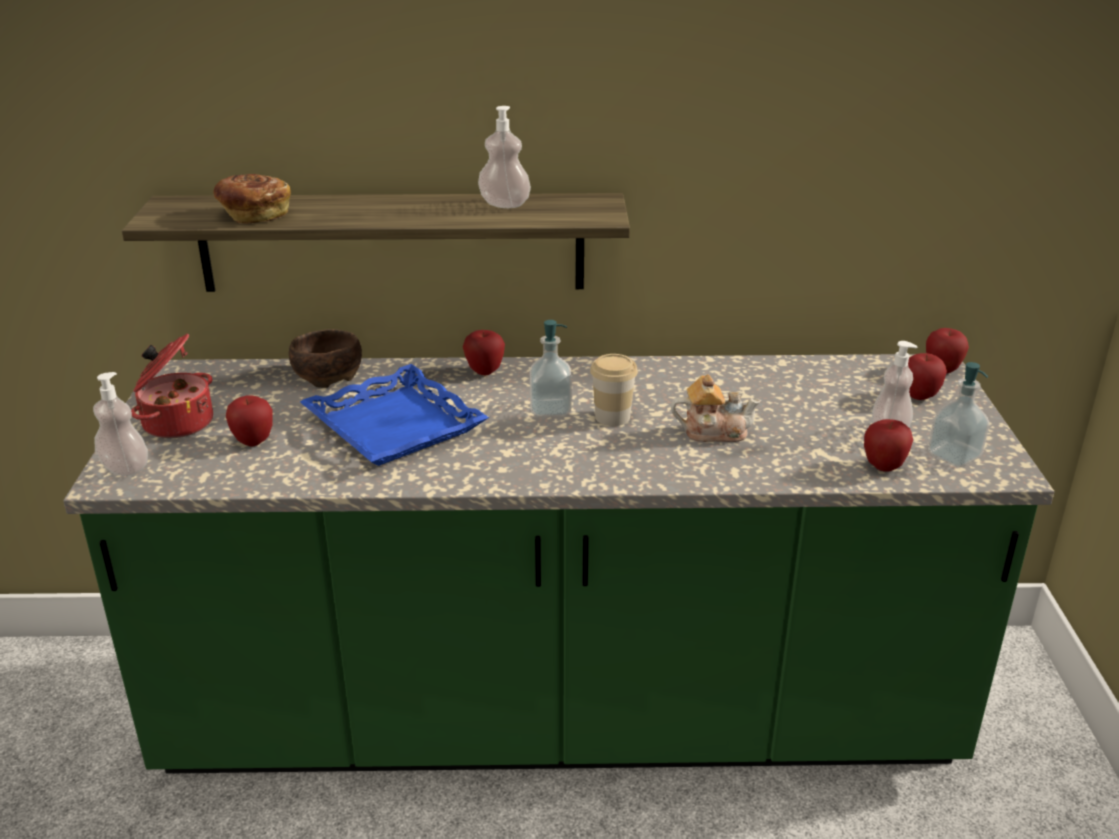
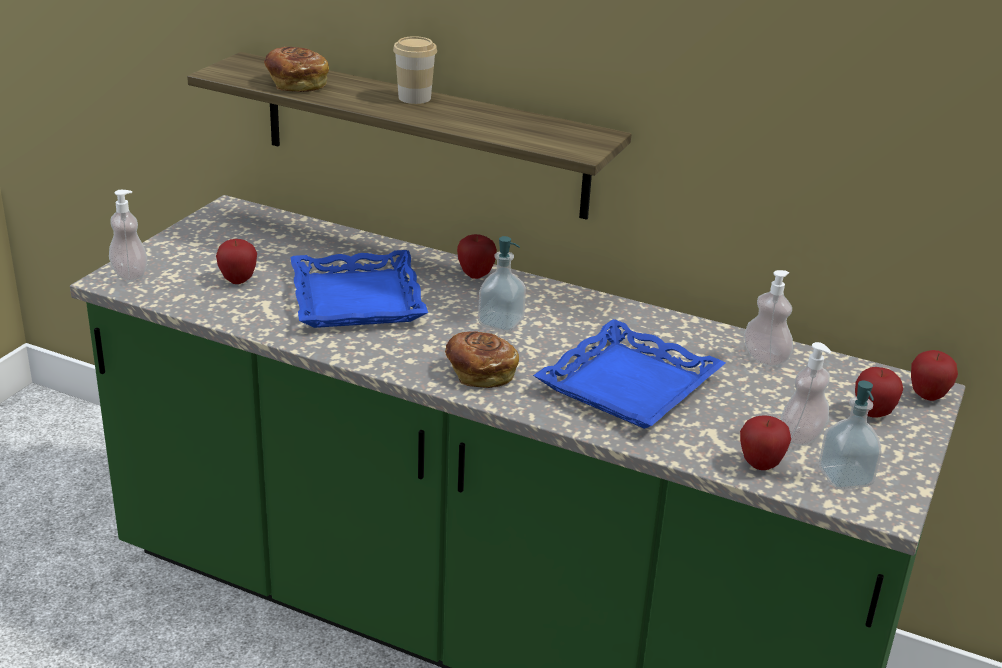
camera: 25 degrees right, 0 degrees up
(176, 422) = (196, 249): cooking pot -> none
(326, 375) = (343, 242): brown bowl -> none
(504, 204) = (509, 120): soap dispenser -> soap dispenser (765, 358)
(578, 461) = (480, 373): none -> bread
(612, 417) = (548, 345): cup -> cup (414, 98)
(713, 432) = (628, 385): teapot -> blue tray

